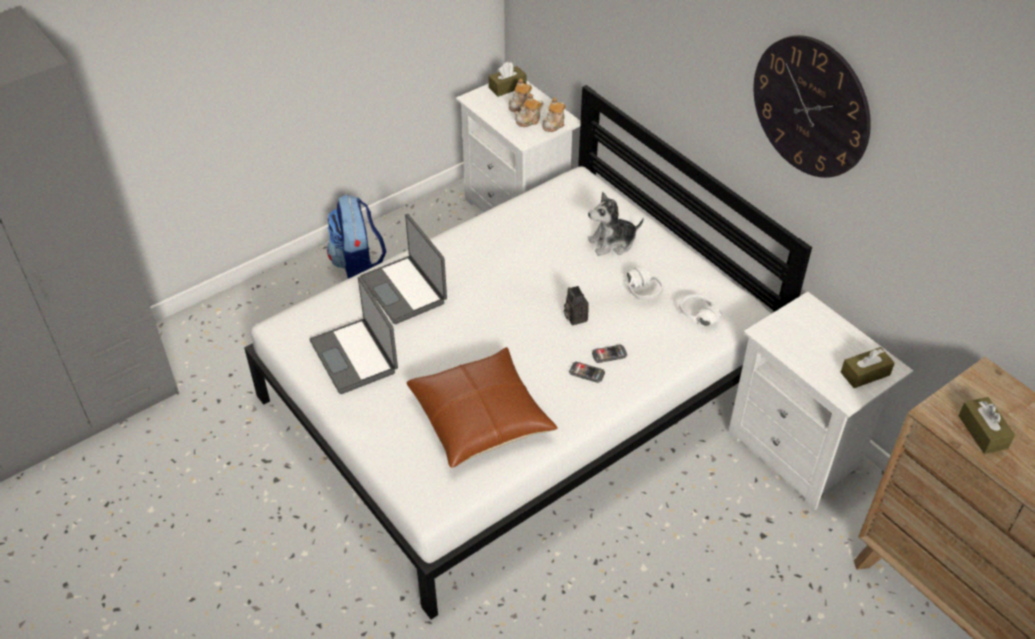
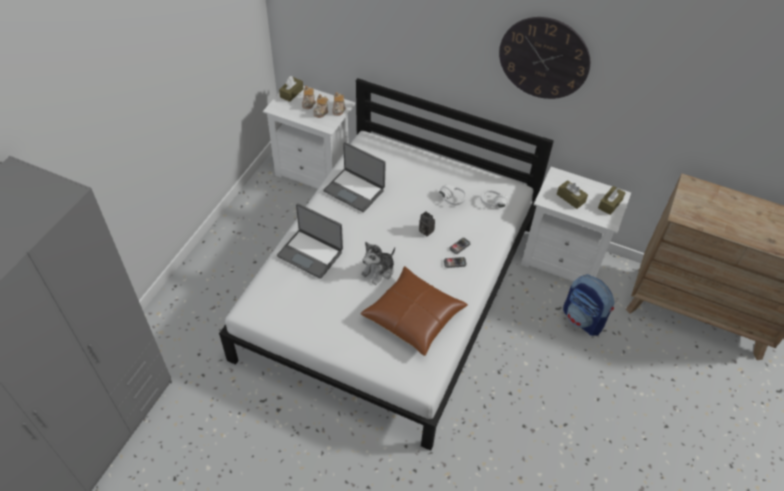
camera: 30 degrees left, 5 degrees up
(355, 356) = (310, 309): laptop -> laptop (354, 190)
(359, 266) = (235, 246): backpack -> backpack (583, 319)
(612, 243) = (414, 175): plush toy -> plush toy (379, 271)
(982, 432) = (708, 216): brown tissue box -> brown tissue box (570, 198)

